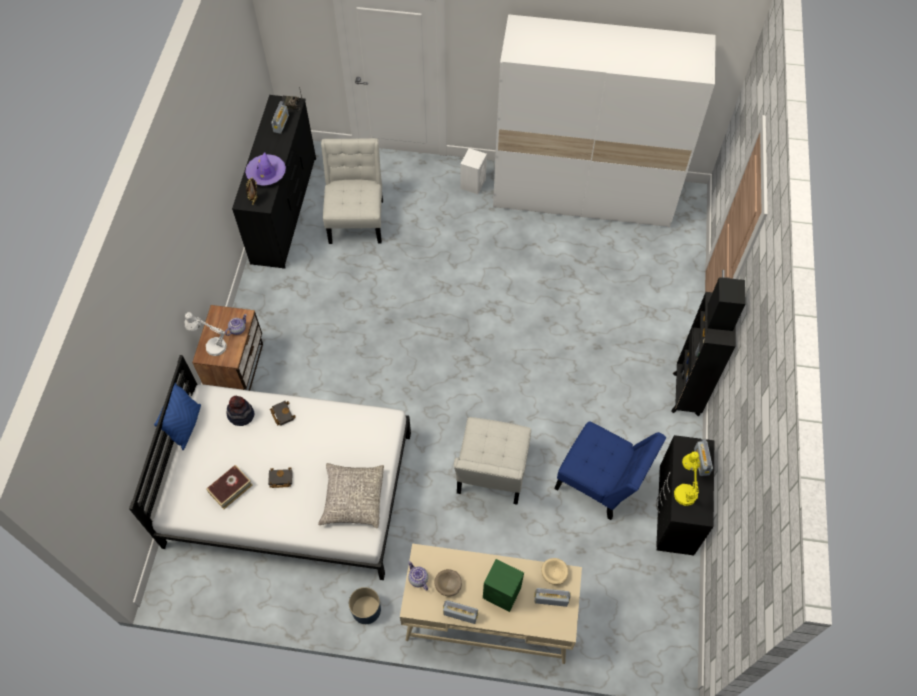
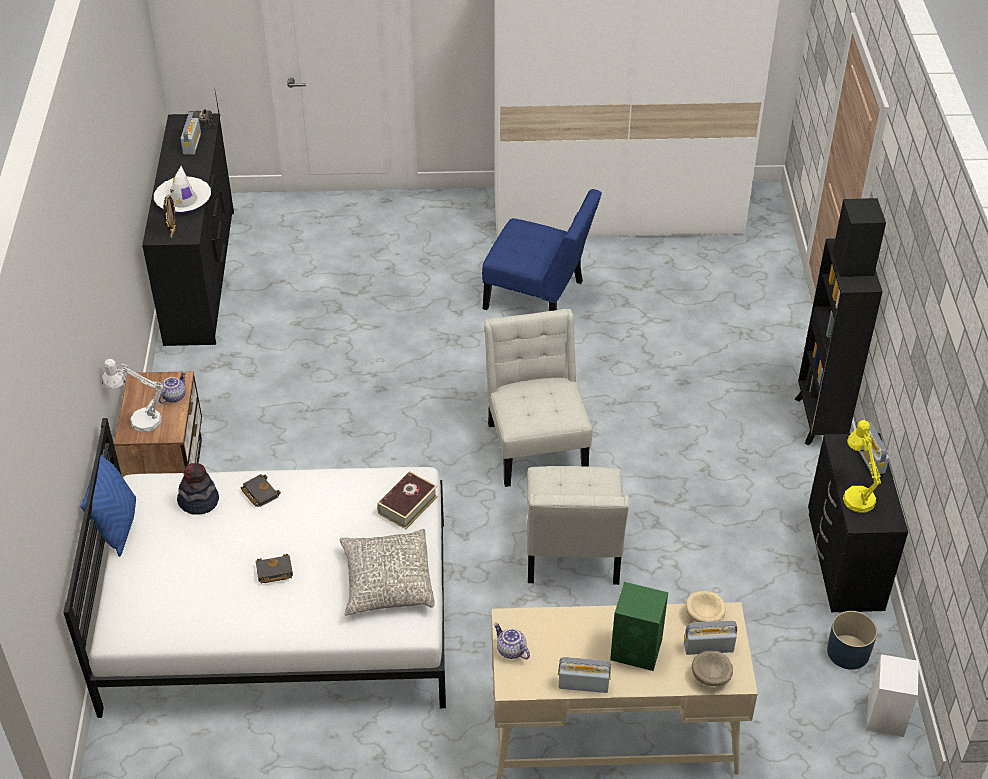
camera: 10 degrees left, 15 degrees down
(230, 488) = (201, 594): book -> book (407, 505)
(266, 173) = (183, 200): purple hat -> white hat
(356, 218) = (307, 274): white chair -> white chair (536, 443)
(366, 609) = (428, 750): blue planter -> blue planter (848, 652)
(448, 586) = (557, 652): beige bowl -> beige bowl (711, 677)
(473, 183) = (462, 216): white speaker -> white speaker (885, 715)
(601, 483) = (731, 542): blue chair -> blue chair (539, 297)

